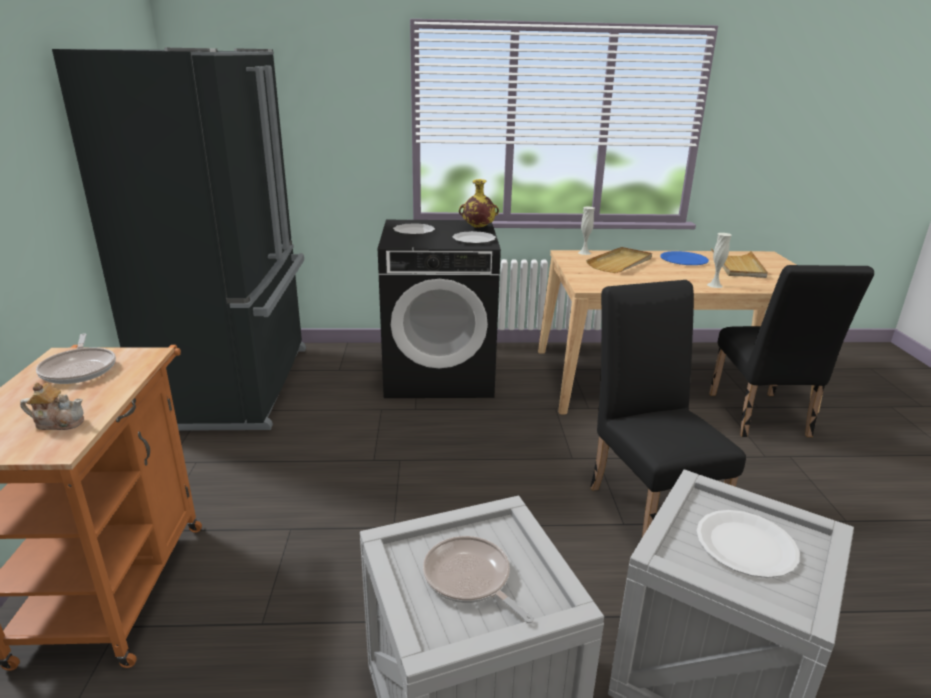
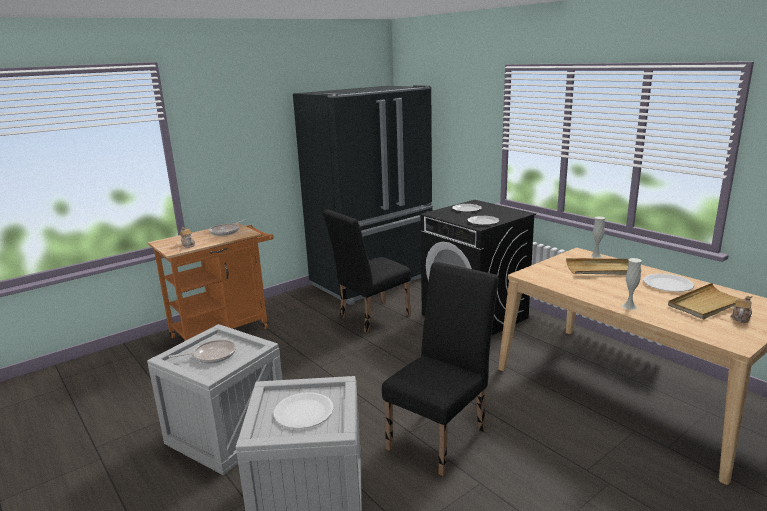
camera: 55 degrees right, 5 degrees down
(470, 579) = (212, 355): frying pan -> frying pan turned 60 degrees clockwise
(478, 228) = (509, 216): yellow vase -> none
(684, 260) = (667, 284): blue plate -> white plate
(760, 418) = (648, 453): black chair -> black chair (370, 317)
(773, 269) = (740, 318): none -> teapot

